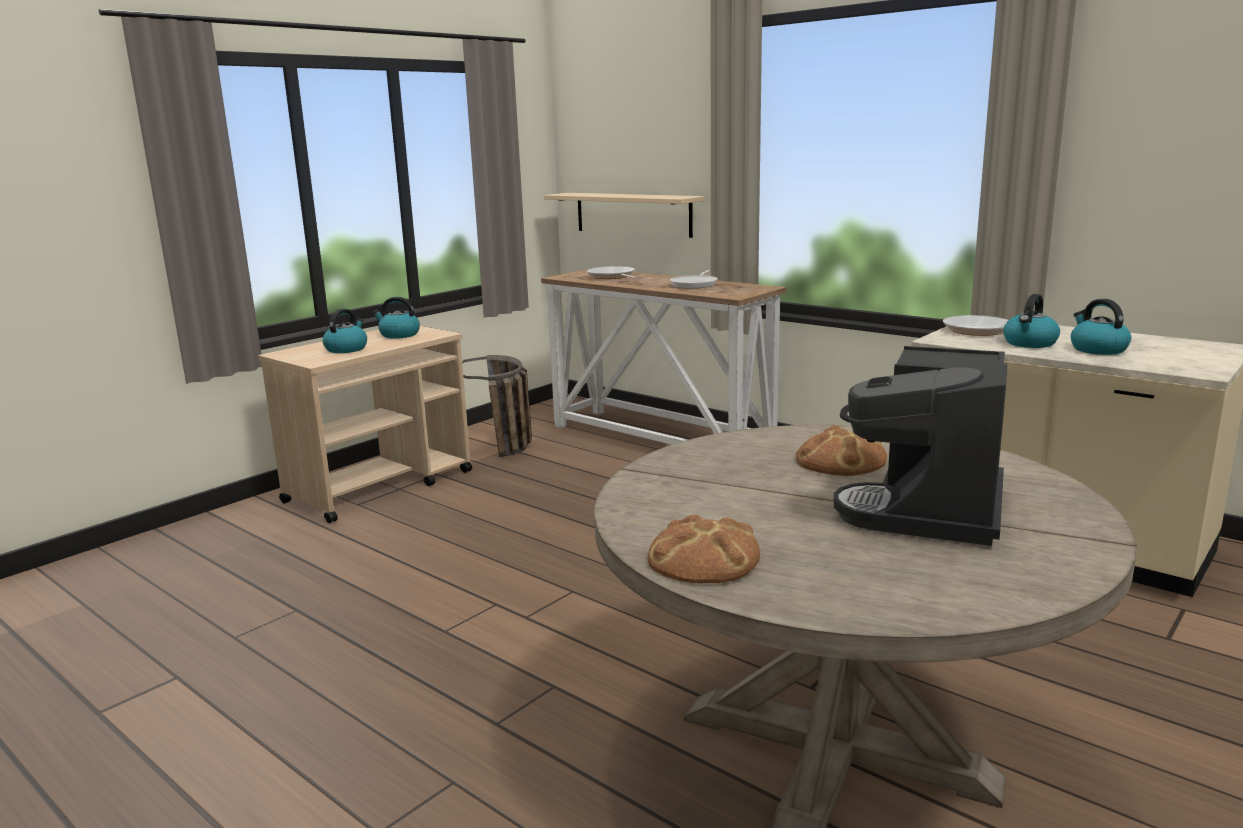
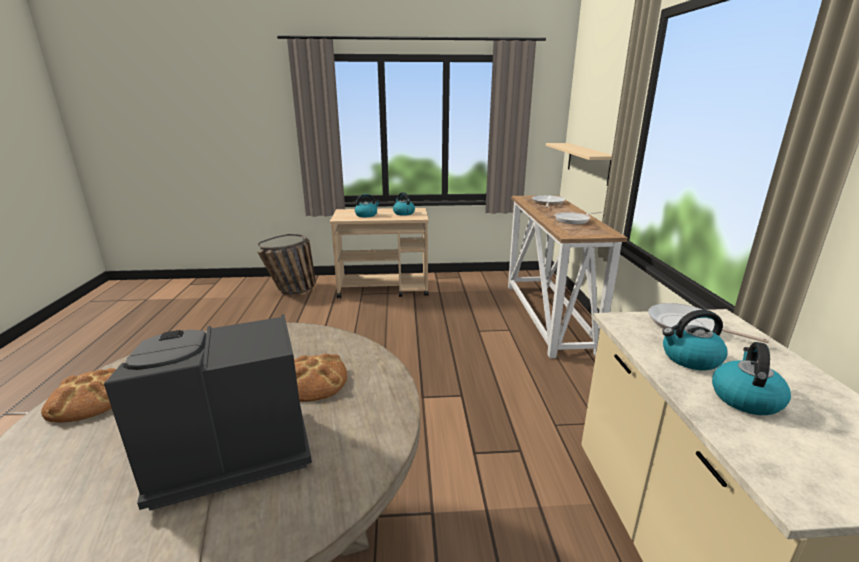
camera: 45 degrees right, 5 degrees up
(508, 450) = (463, 292): basket -> basket (293, 291)

